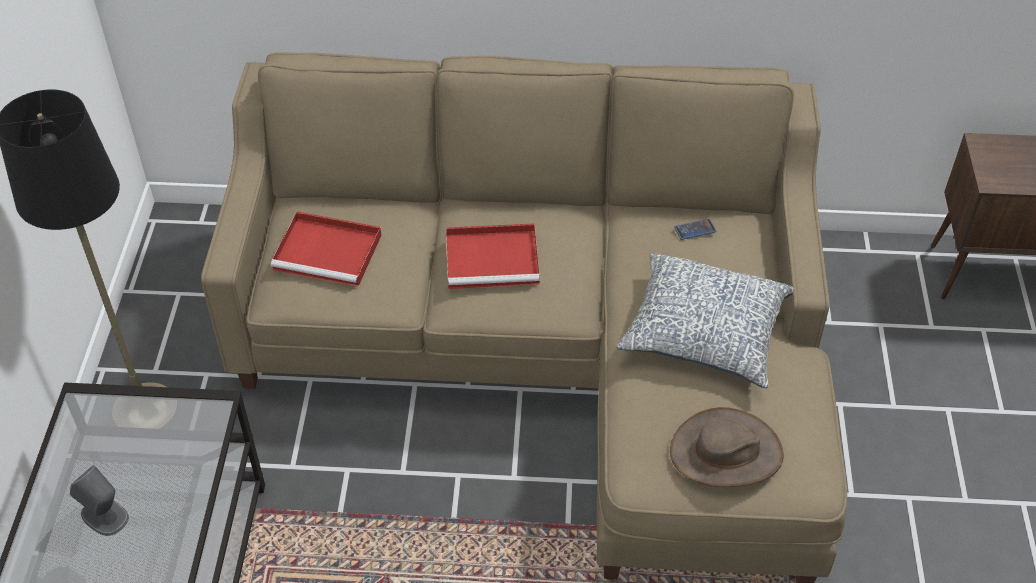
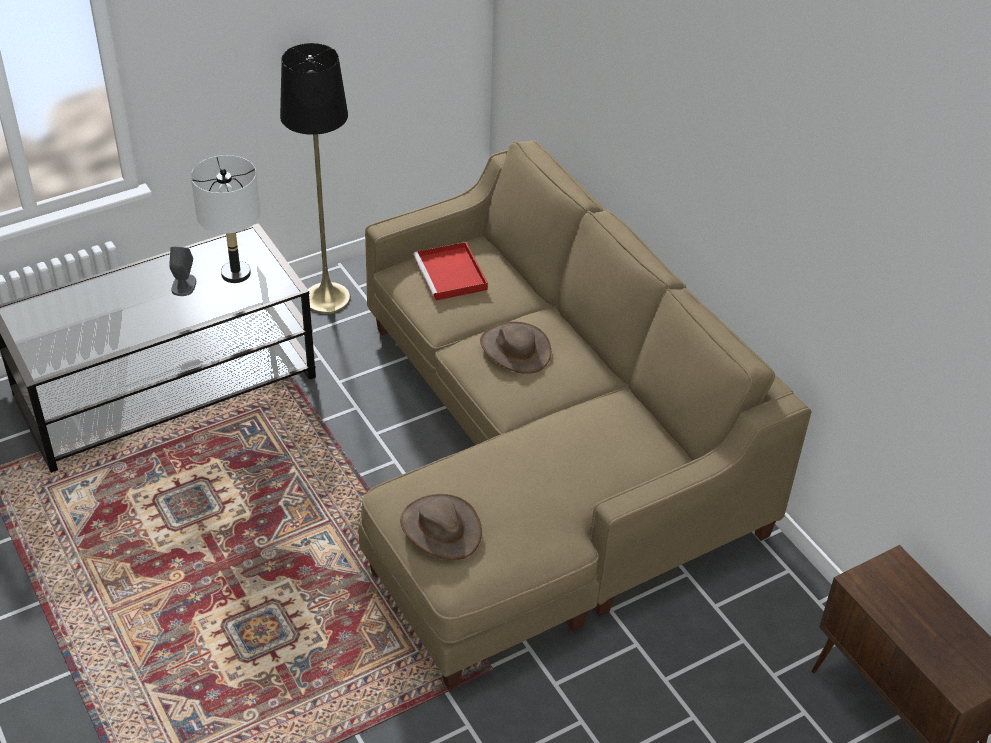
camera: 55 degrees right, 5 degrees down
(137, 449) = (236, 273): none -> white table lamp
(494, 259) = (515, 349): red tray -> brown hat
(695, 229) = (636, 433): phone -> none
(703, 333) = (540, 476): pillow -> none

